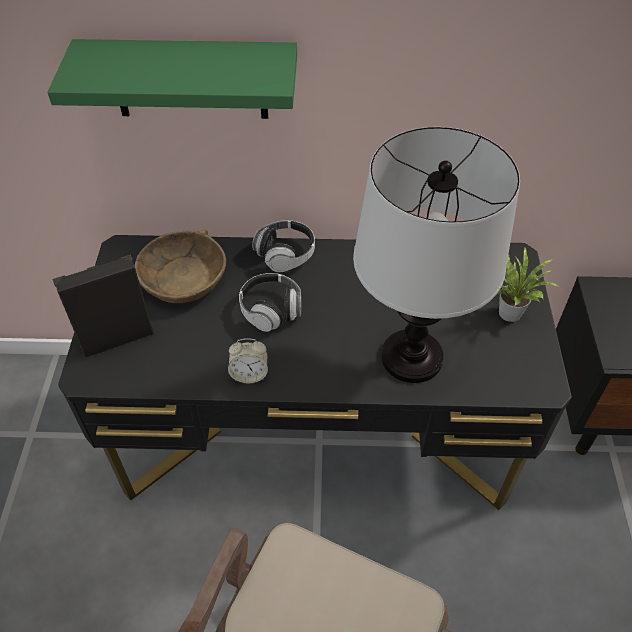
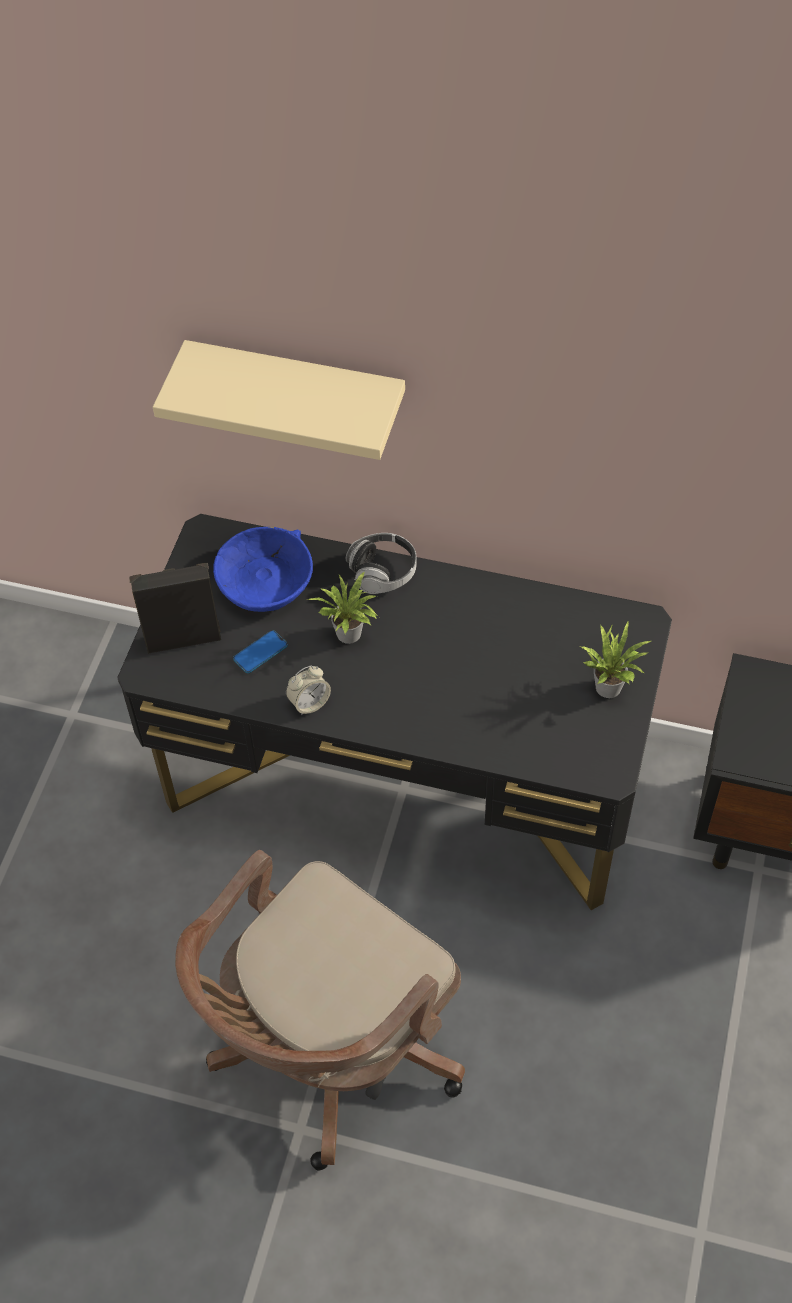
camera: 15 degrees right, 5 degrees up
(183, 277) = (265, 580): brown bowl -> blue bowl
(190, 79) = (296, 390): green shelf -> beige shelf
(193, 338) = (260, 652): none -> phone
(249, 374) = (309, 703): alarm clock -> alarm clock turned 45 degrees counterclockwise
(271, 310) = (350, 636): headphones -> potted plant
(411, 356) = (482, 716): table lamp -> none

